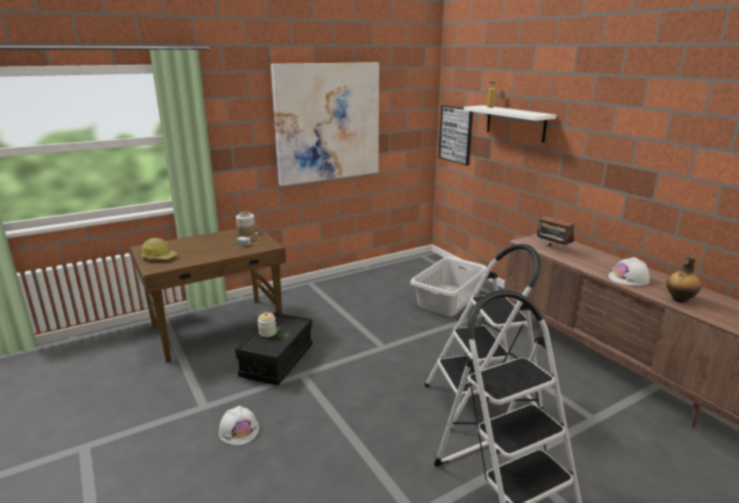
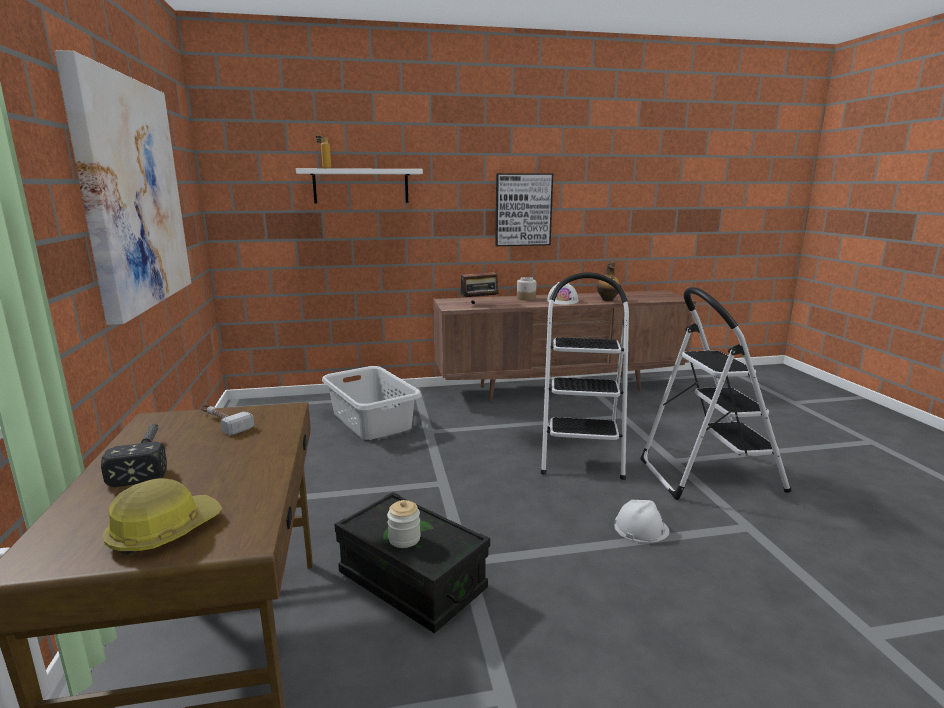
camera: 70 degrees left, 5 degrees down
(212, 239) = (146, 459): none -> hammer
(239, 430) = (586, 649): white hard hat -> white hard hat (641, 528)
(246, 231) = (162, 424): jar -> jar (526, 298)
(456, 134) = (251, 215): picture -> picture (523, 210)

